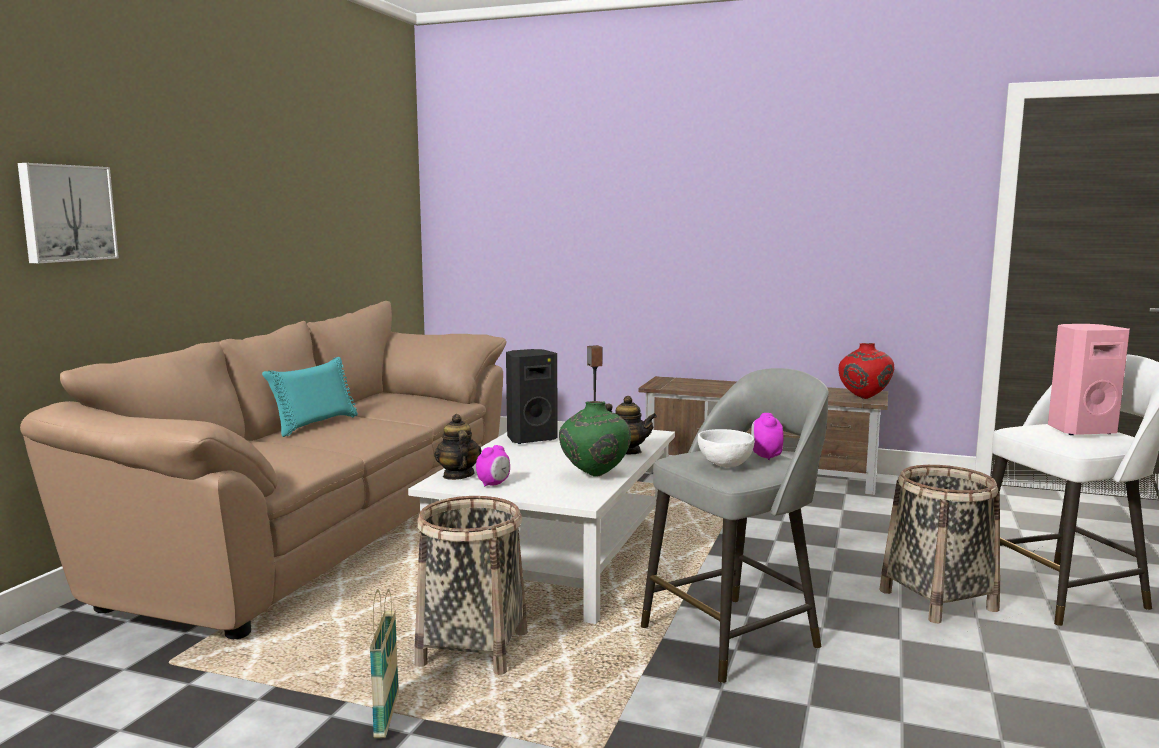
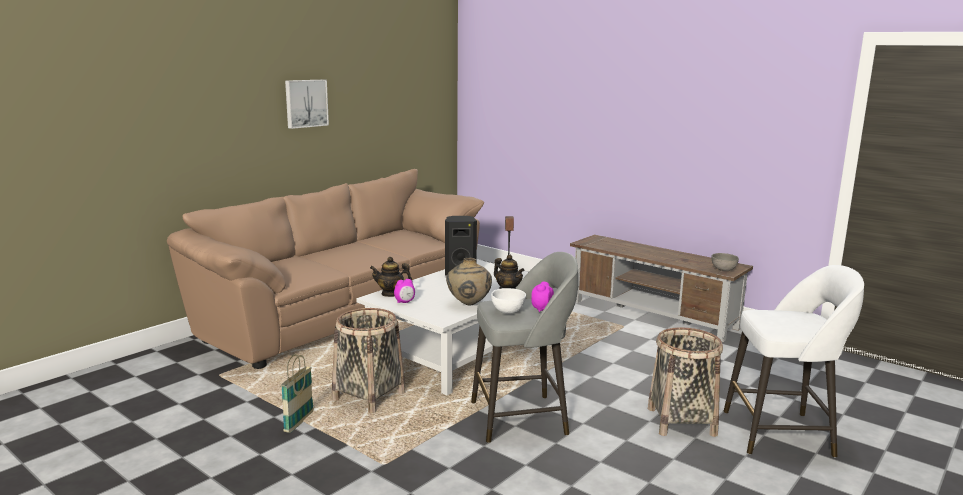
camera: 20 degrees right, 5 degrees up
(66, 213) = (197, 124): picture -> picture (305, 103)
(314, 425) = (340, 249): turquoise pillow -> none
(458, 475) = (391, 293): teapot -> teapot turned 90 degrees counterclockwise
(594, 475) = (468, 304): green vase -> beige vase
(863, 398) = (723, 270): red vase -> grey bowl
(1079, 430) = (798, 319): pink speaker -> none

